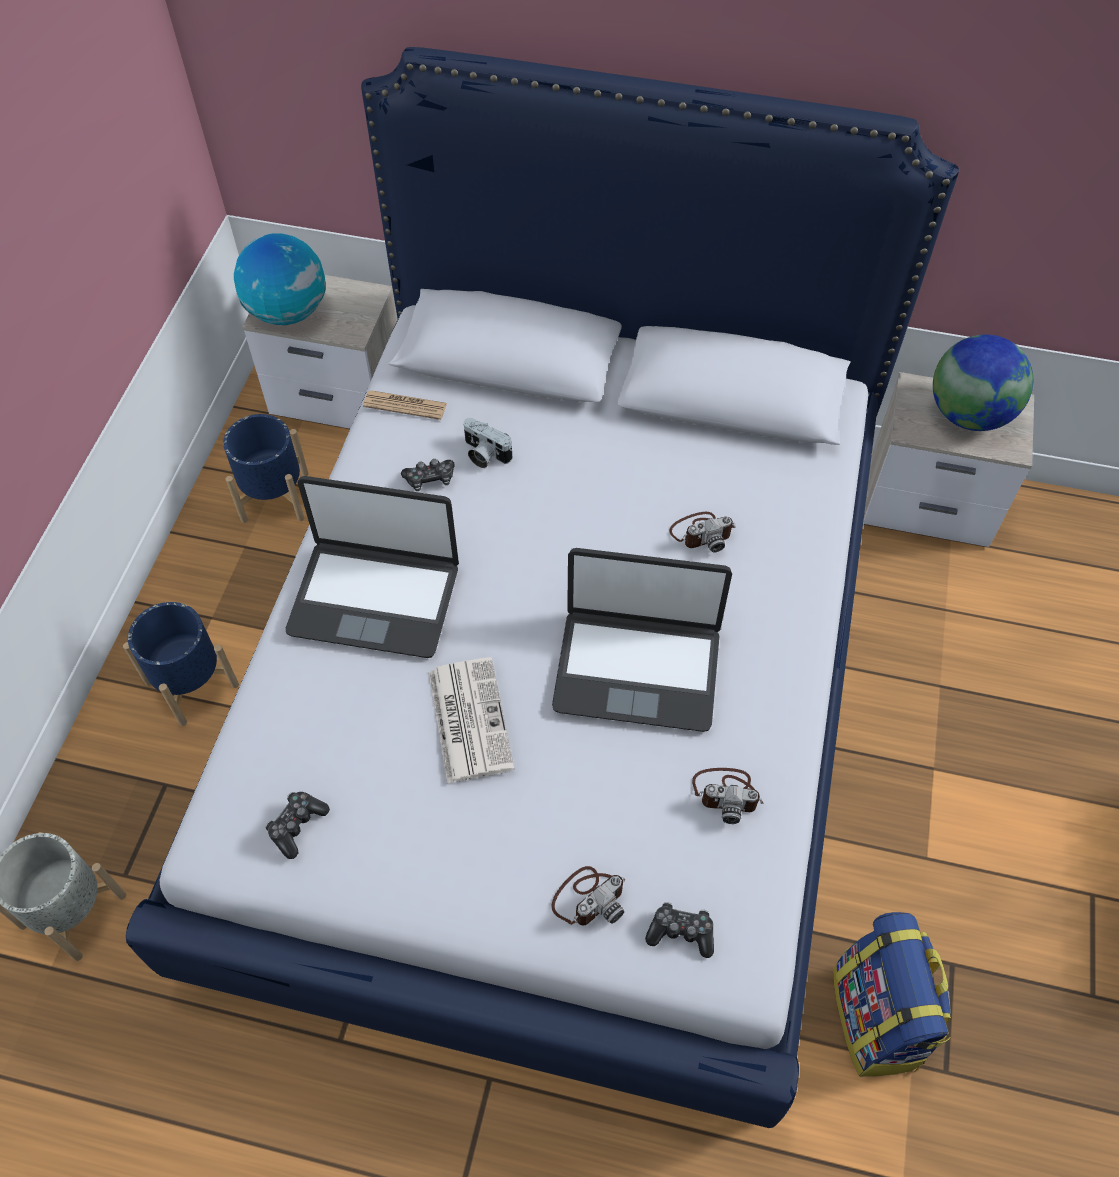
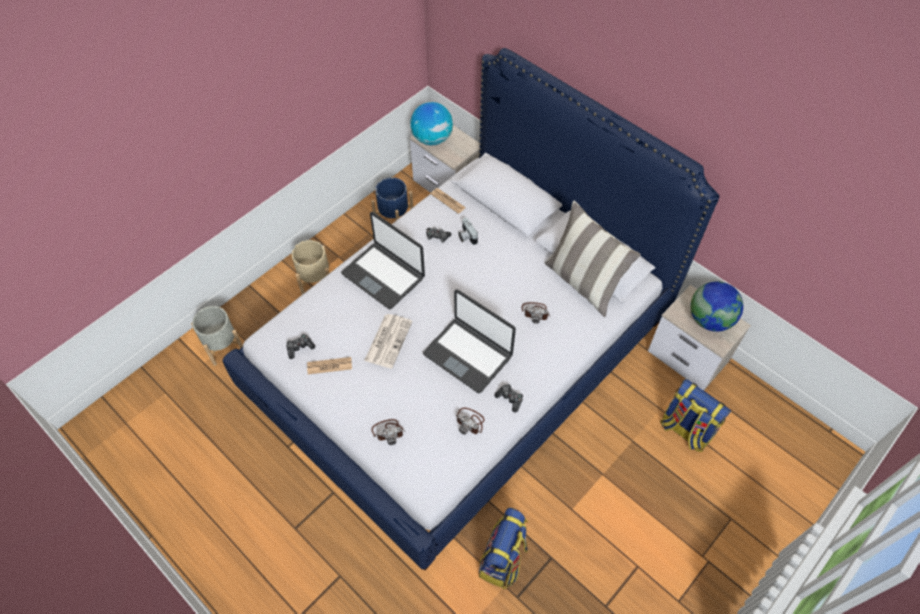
camera: 30 degrees right, 0 degrees up
(191, 683) = (315, 280): blue planter -> beige planter
(383, 830) = (329, 366): none -> newspaper
(681, 932) = (414, 463): game controller -> game controller (510, 399)
(746, 442) = (583, 282): none -> pillow
(1005, 623) = (685, 429): none -> backpack

